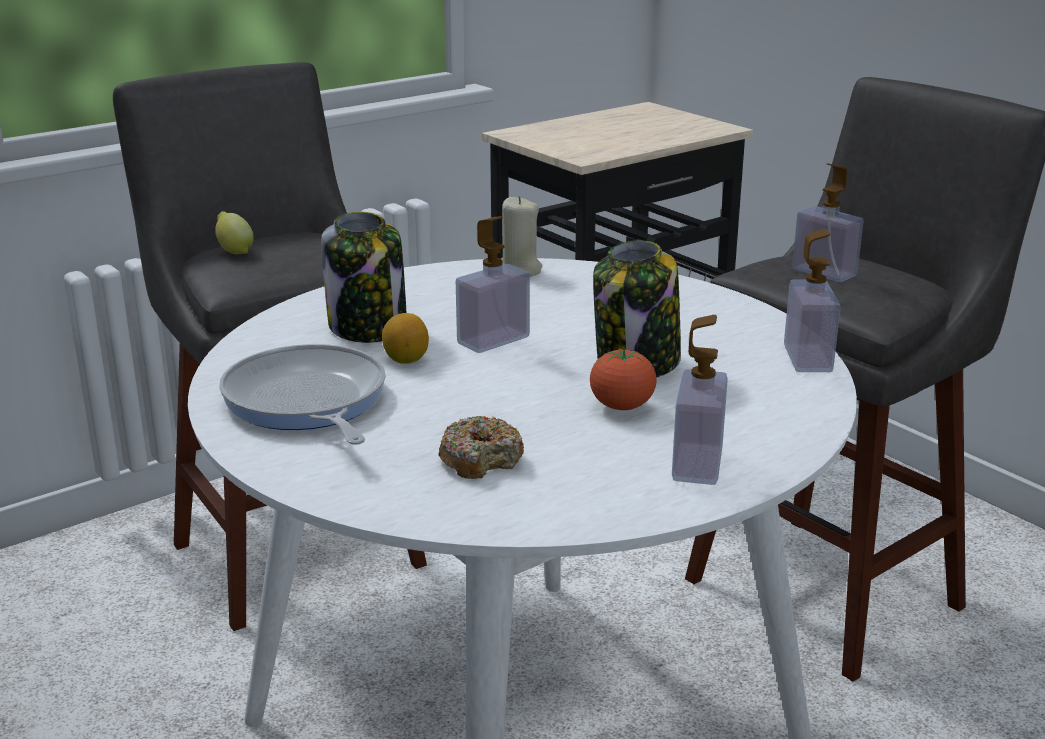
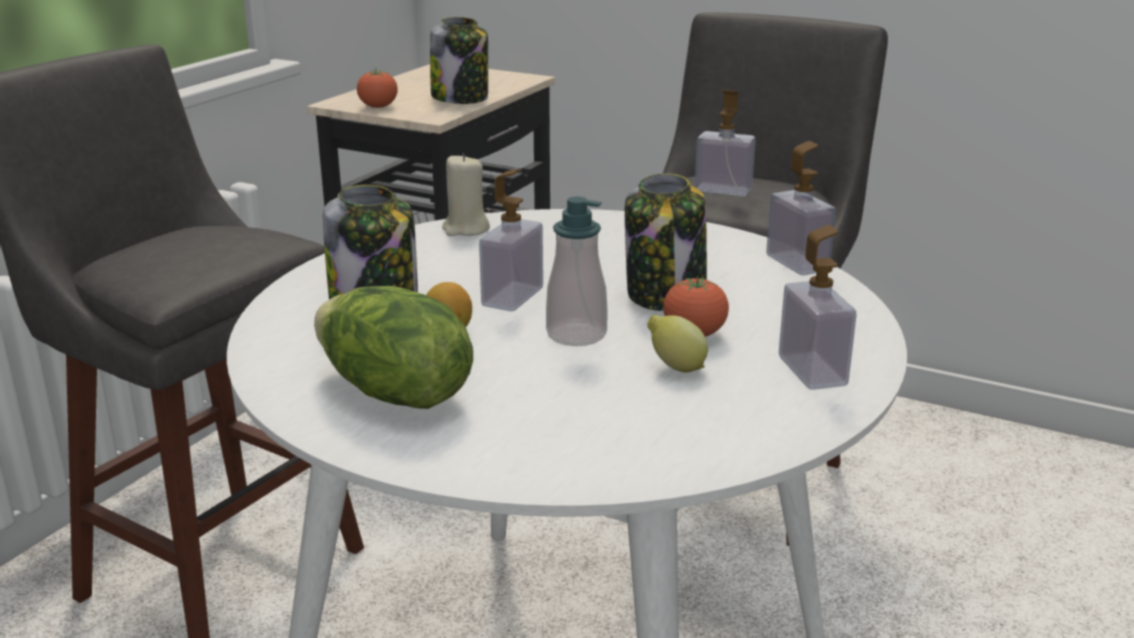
camera: 25 degrees left, 0 degrees up
(234, 251) = (138, 257): lemon -> lemon (675, 368)
(306, 403) = (393, 393): frying pan -> lettuce
(481, 460) = (624, 410): donut -> none
(512, 385) = (576, 335): none -> soap dispenser
(543, 141) = (378, 107): none -> tomato
(631, 141) = (461, 98): none -> jar

